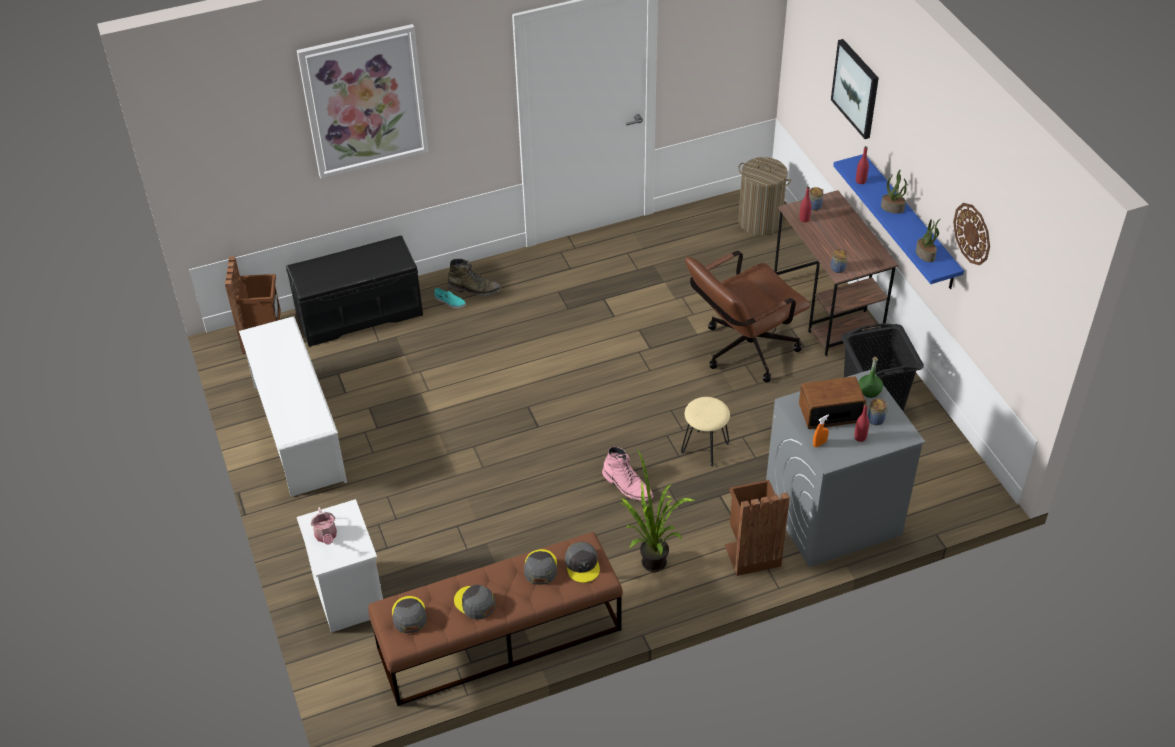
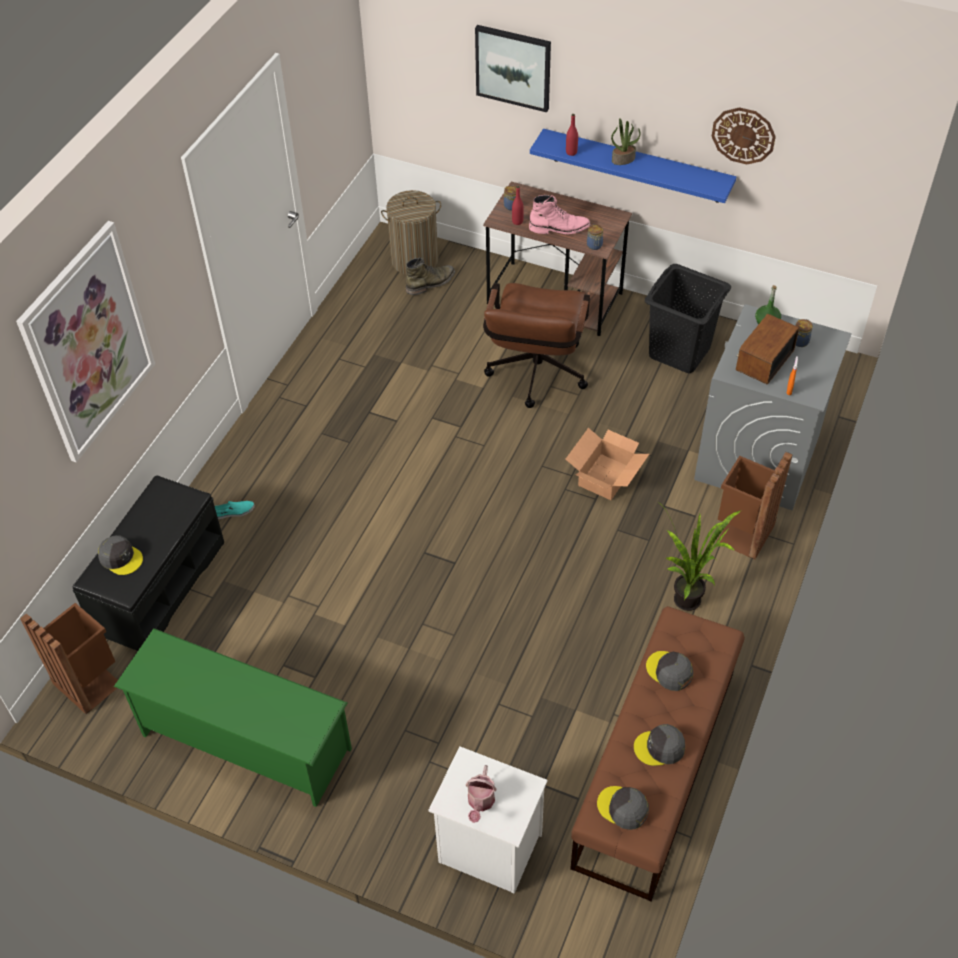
camera: 45 degrees left, 5 degrees up
(298, 432) = (244, 742): white shoe rack -> green shoe rack
(326, 536) = (480, 802): watering can -> watering can turned 75 degrees clockwise
(474, 289) = (242, 484): green boot -> green boot (431, 283)
(582, 564) = (696, 640): grey cap -> grey cap (121, 558)
(627, 486) = (588, 555): pink boot -> pink boot (559, 228)
(705, 448) = (606, 476): beige stool -> cardboard box
(860, 437) = (808, 363): red bottle -> none
(925, 254) = (695, 181): potted plant -> none

